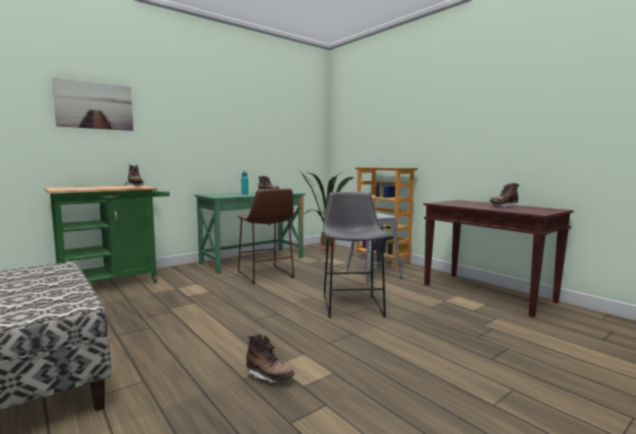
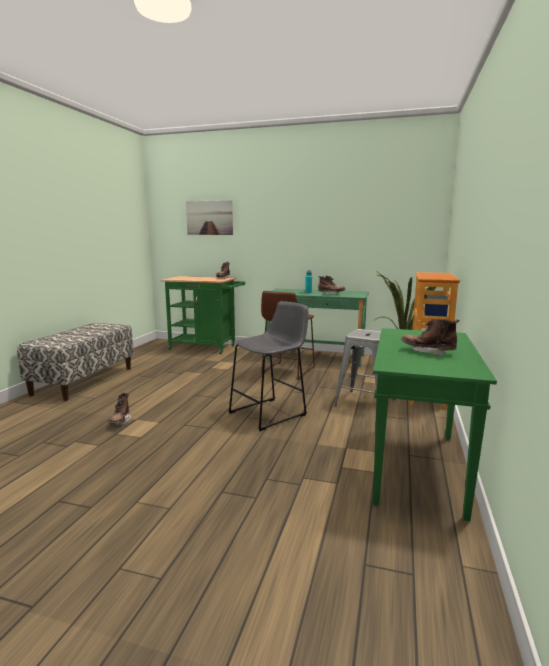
camera: 55 degrees right, 5 degrees up
(488, 293) = (417, 468): brown console table -> green console table

